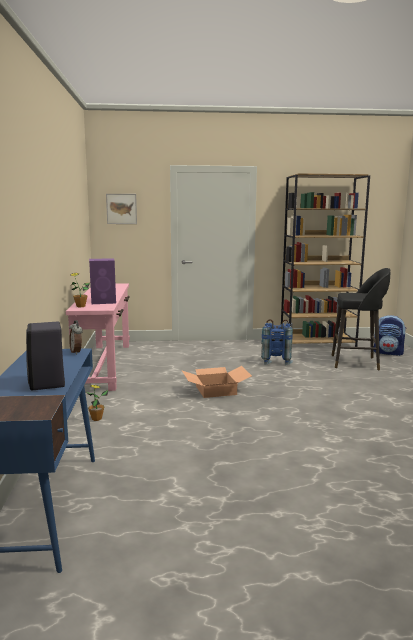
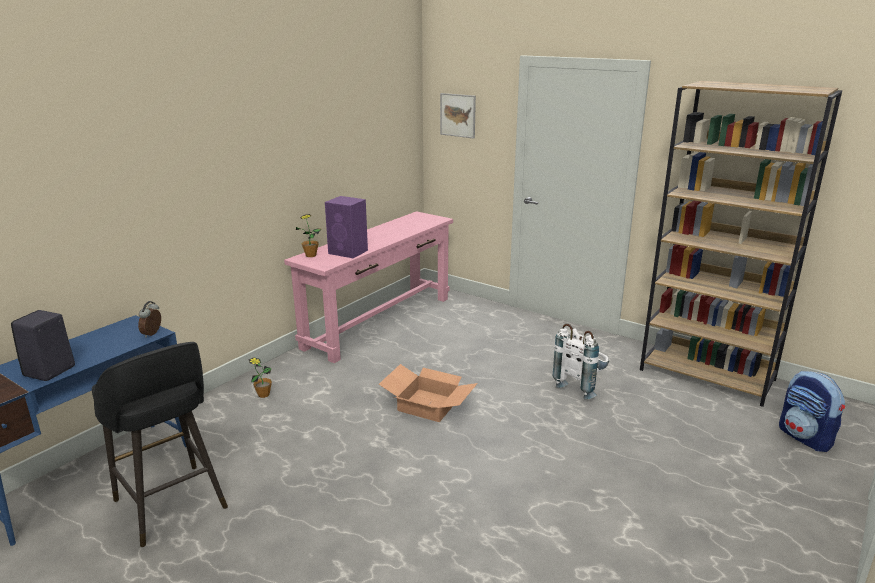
camera: 40 degrees right, 10 degrees up
(275, 361) = (581, 385): blue backpack -> white backpack
(356, 363) = (704, 436): black stool -> black stool (171, 506)

